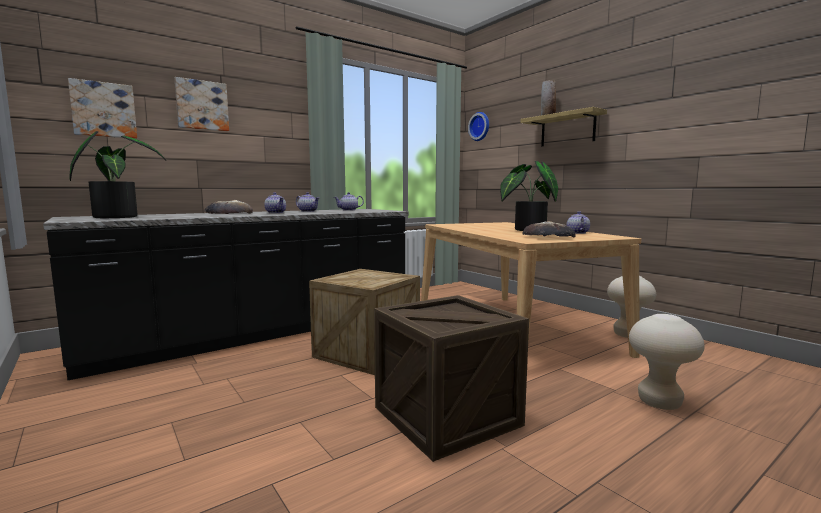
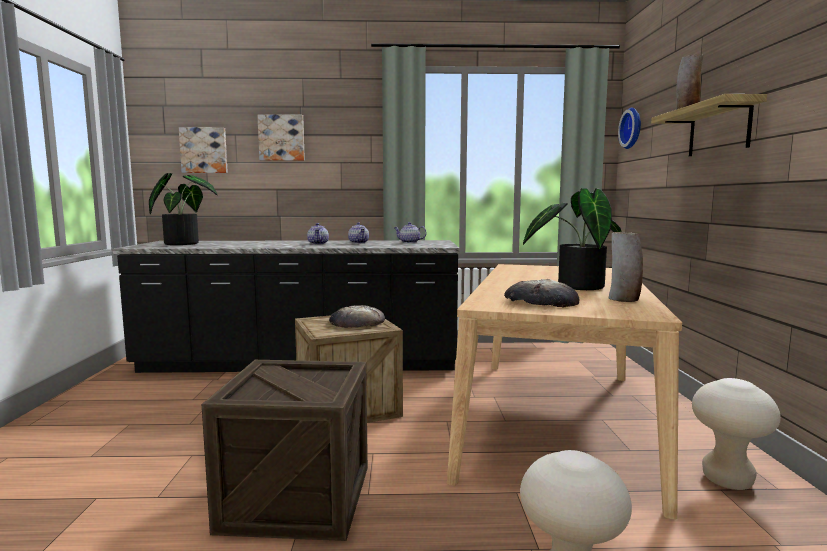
camera: 35 degrees right, 0 degrees up
(229, 213) = (276, 243): bread -> bread (356, 322)
(577, 233) = (623, 299): teapot -> vase

